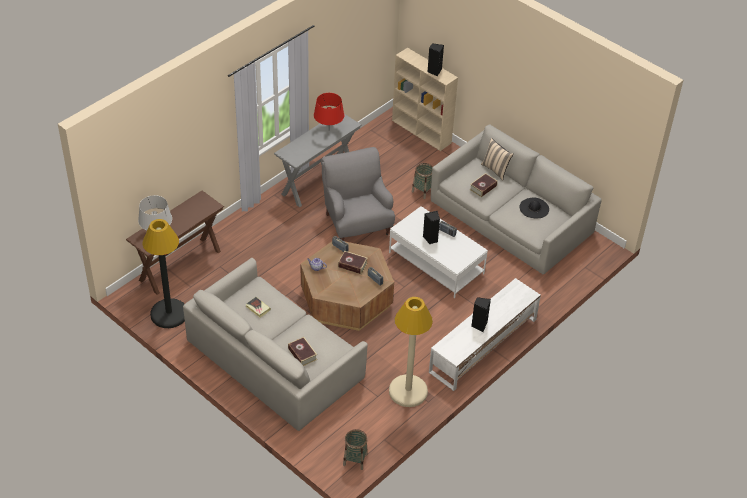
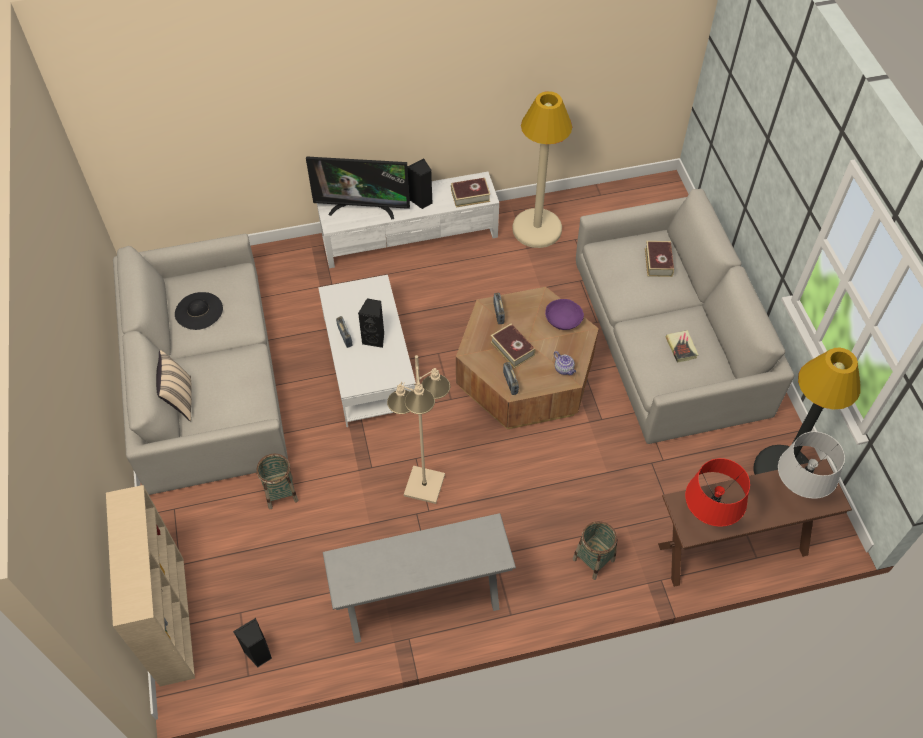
camera: 145 degrees left, 10 degrees up
(329, 130) = (388, 567): red table lamp -> red table lamp (707, 516)
(336, 293) = (563, 320): none -> purple bowl
(355, 459) = (645, 190): basket -> basket (593, 559)
(357, 224) = (423, 485): grey armchair -> beige floor lamp
(434, 71) = (129, 530): black speaker -> black speaker (259, 653)
(483, 187) = (230, 378): book -> book (470, 196)
(509, 303) = (363, 208): none -> television

